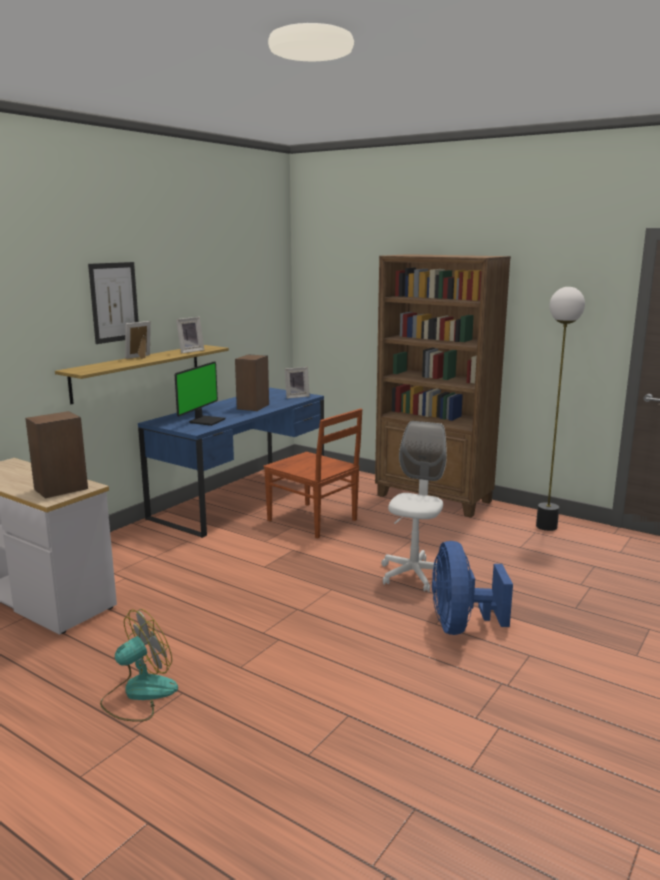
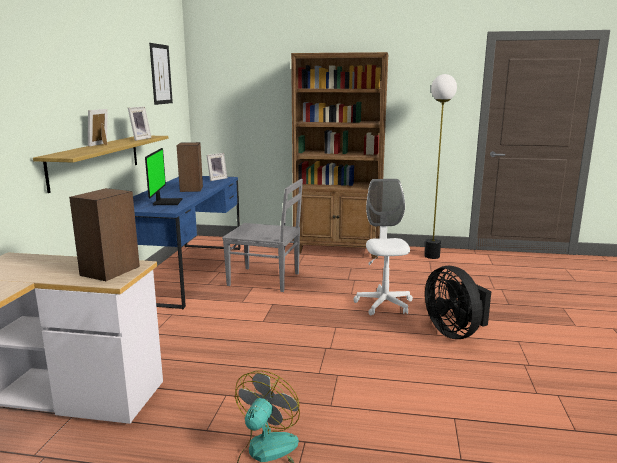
camera: 25 degrees left, 0 degrees up
(114, 302) = (75, 89): picture -> picture (161, 74)
(313, 521) = (265, 279): brown chair -> grey chair
(461, 626) = (455, 332): blue fan -> black fan

